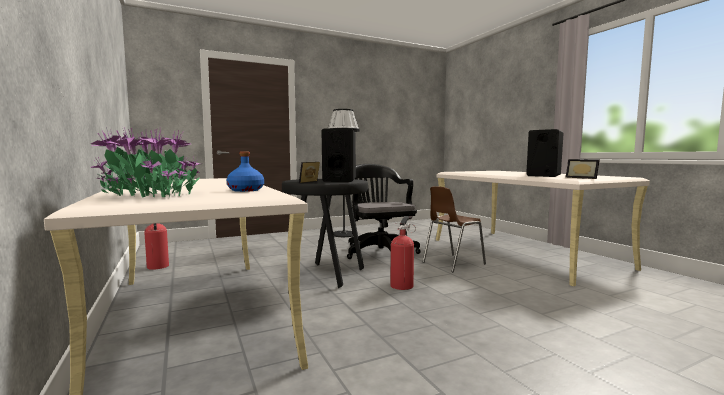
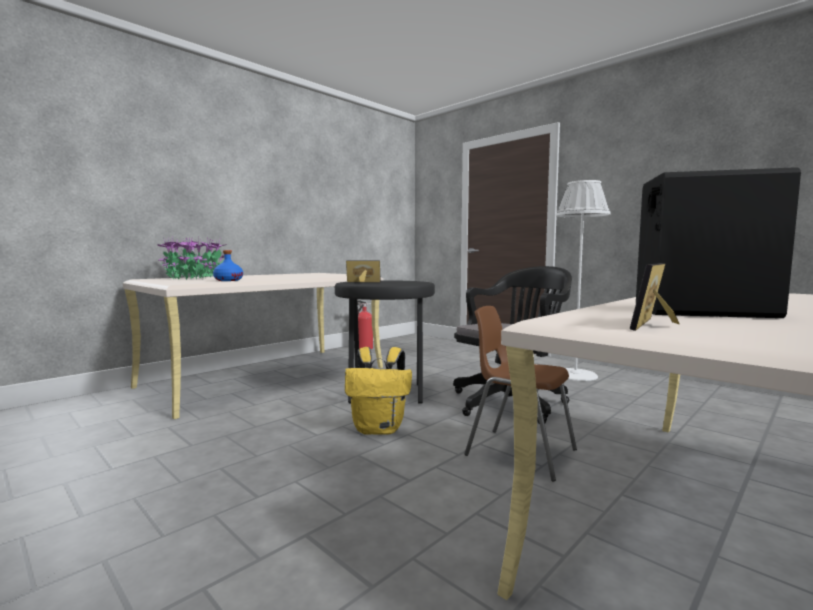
camera: 70 degrees right, 0 degrees up
(339, 180) = (396, 283): black speaker -> none
(344, 234) = (575, 375): black floor lamp -> white floor lamp
(402, 285) = (379, 429): fire extinguisher -> yellow backpack

